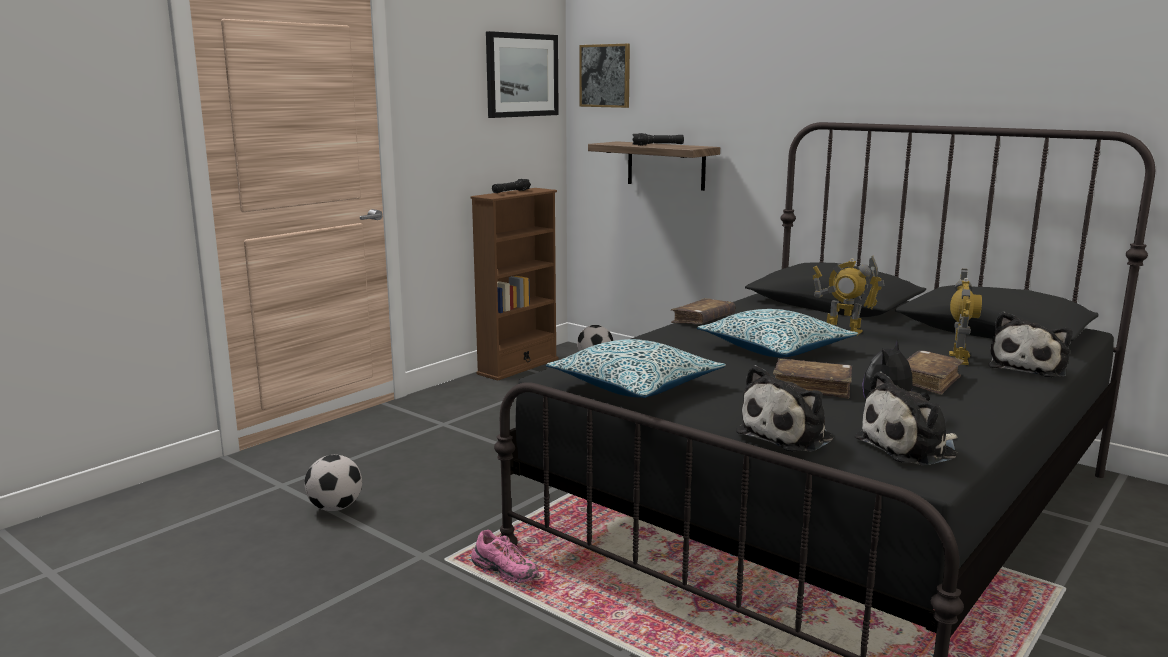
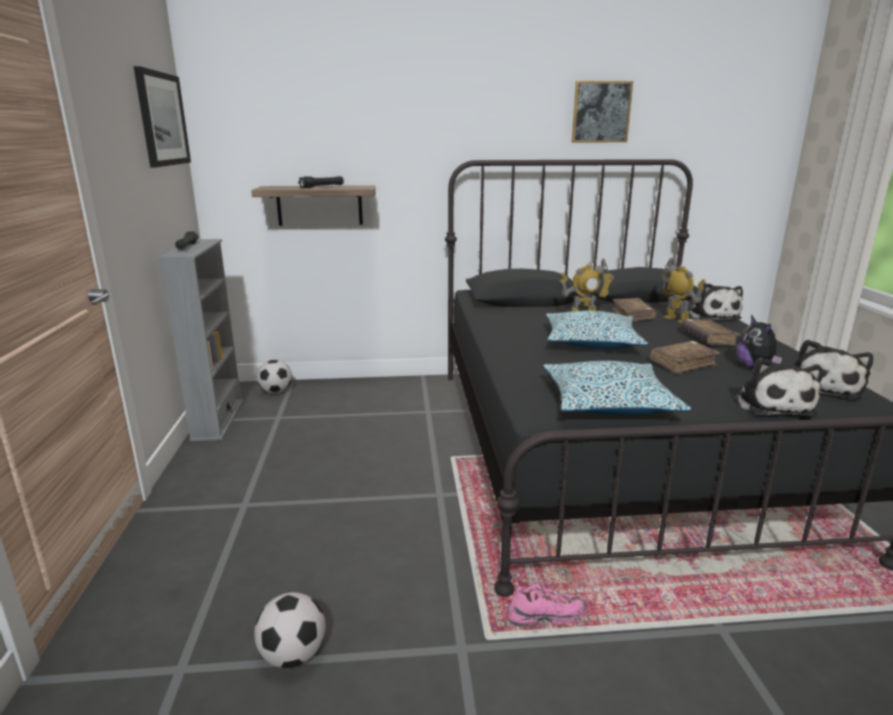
camera: 45 degrees left, 5 degrees up
(518, 366) = (218, 420): brown bookcase -> grey bookcase
(605, 76) = (237, 121): picture -> picture (601, 112)
(703, 320) = (495, 333): brown book -> brown book (632, 316)

